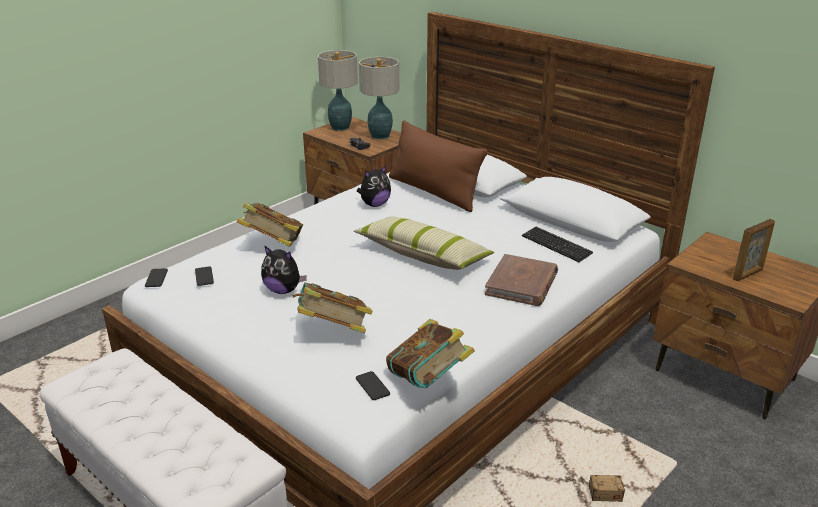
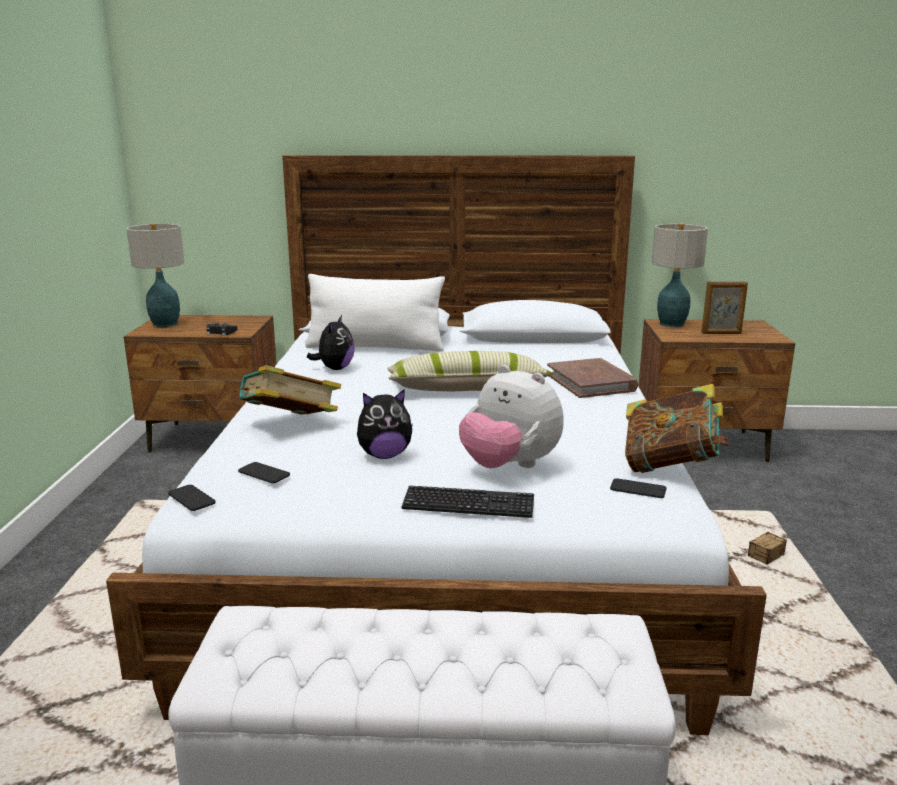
camera: 40 degrees left, 10 degrees down
(333, 331) = (509, 466): book -> plush toy
(379, 136) = (228, 321): table lamp -> table lamp (671, 324)
(433, 192) = (375, 347): brown pillow -> white pillow
(556, 245) = (561, 353): keyboard -> keyboard (468, 504)
(748, 274) = (721, 333): picture frame -> picture frame turned 75 degrees clockwise

